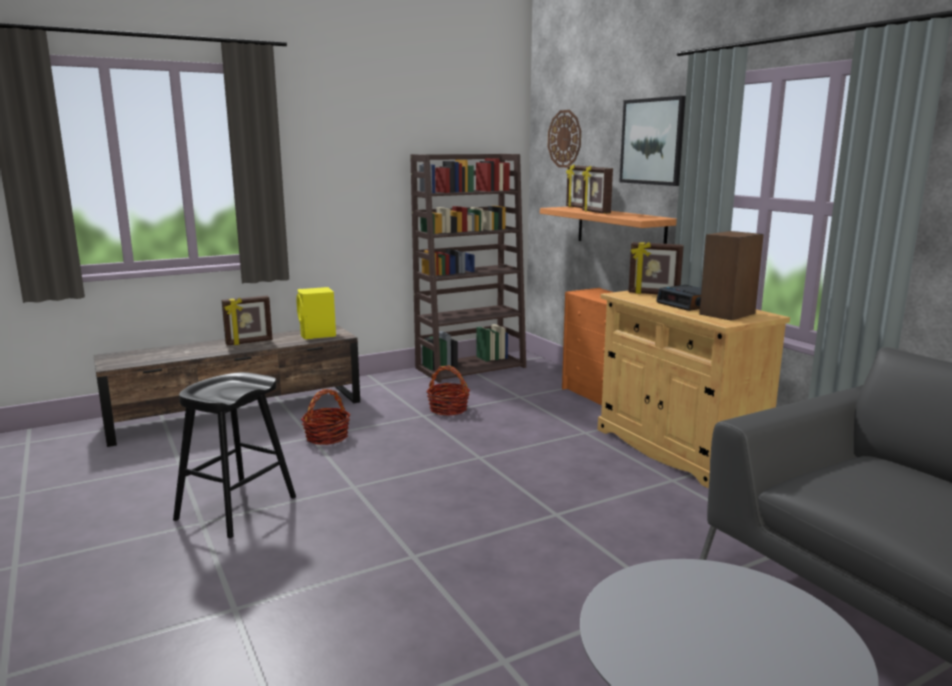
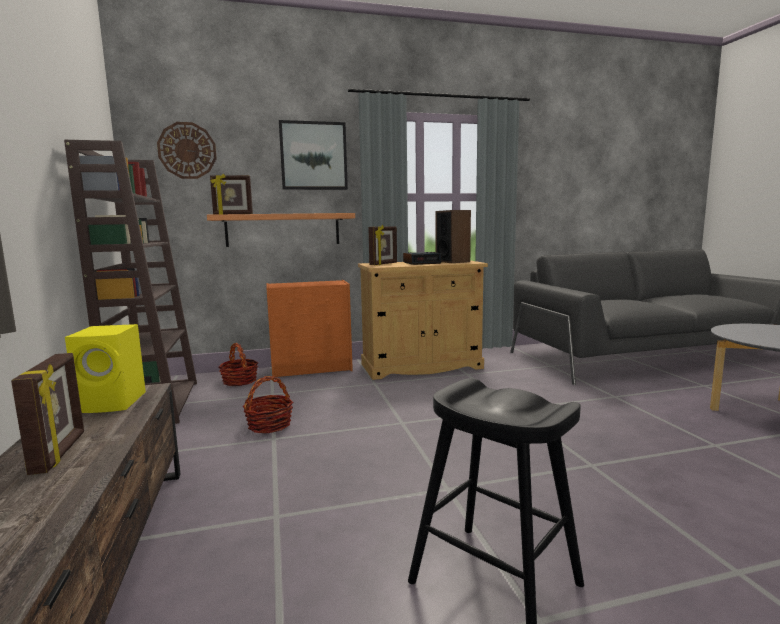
camera: 75 degrees left, 5 degrees down
(327, 437) = (286, 503): basket -> basket (239, 381)
(595, 212) = (279, 213): picture frame -> none

